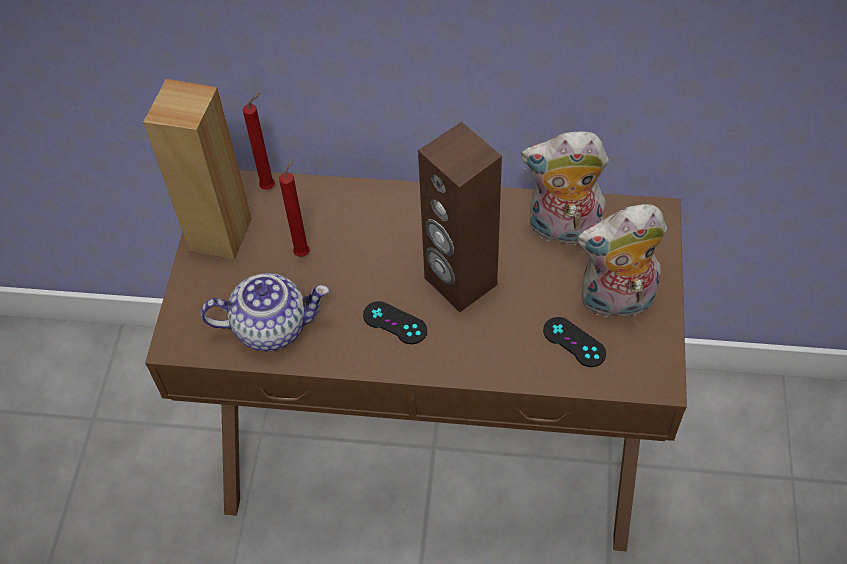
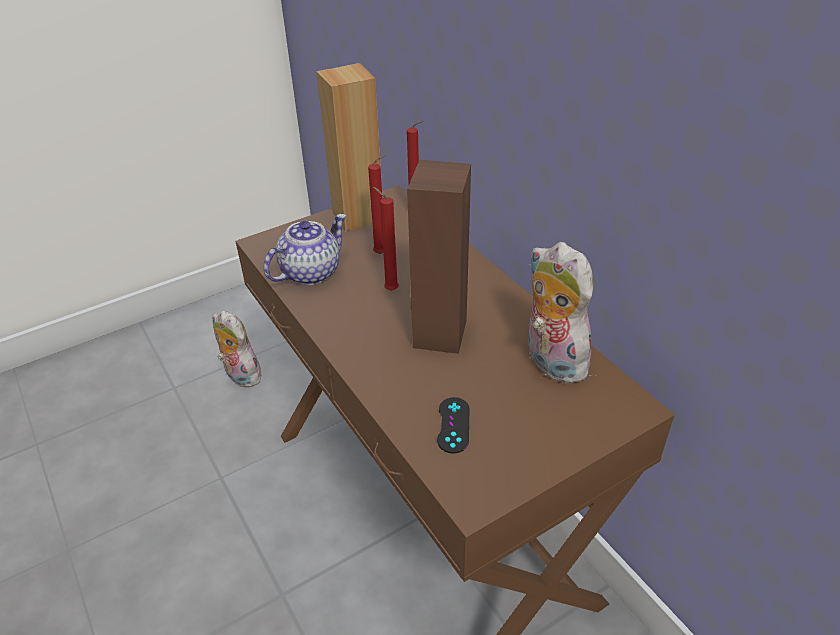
camera: 50 degrees right, 15 degrees down
(272, 326) = (310, 272): teapot -> teapot turned 90 degrees counterclockwise
(364, 280) = (389, 289): none -> red candle
(395, 323) = (369, 322): black game controller -> none
(615, 302) = (520, 429): plush toy -> plush toy (240, 375)

